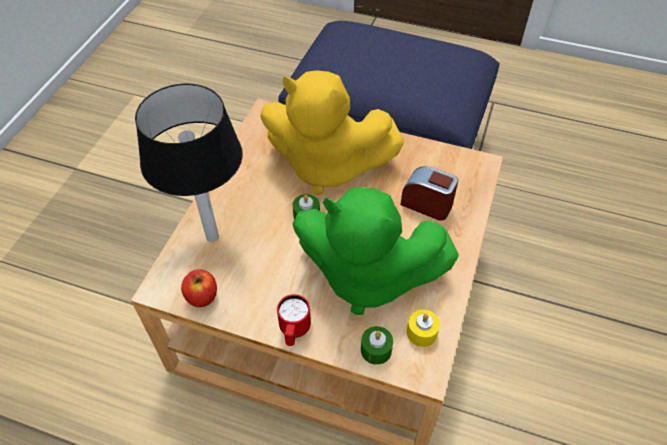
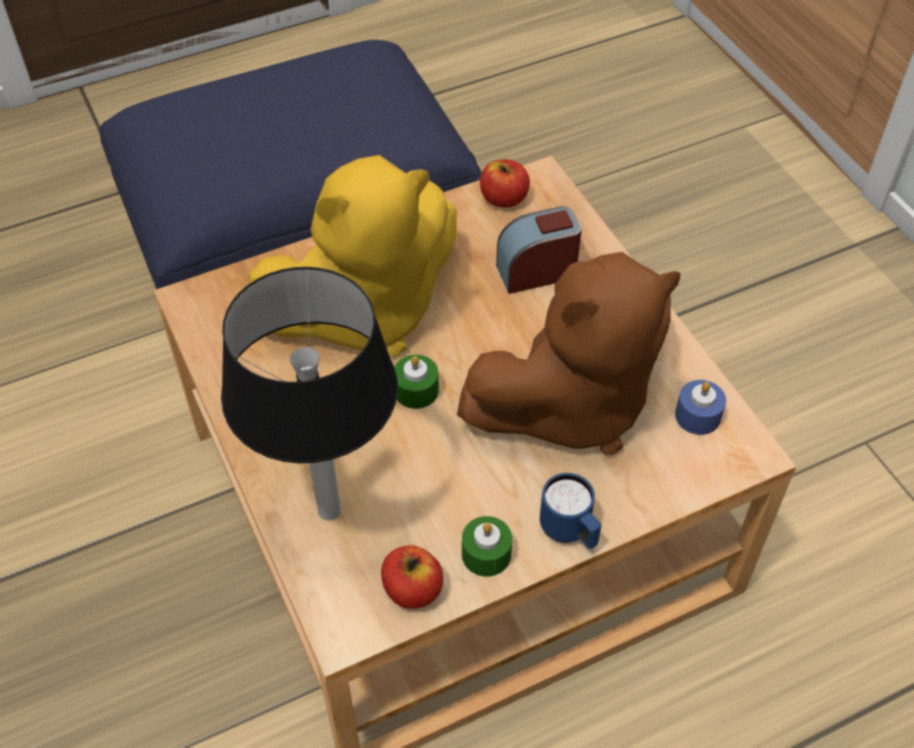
camera: 45 degrees left, 0 degrees up
(294, 331) = (570, 532): red mug -> blue mug
(366, 276) = (570, 404): green plush toy -> brown plush toy
(376, 350) = (676, 473): green candle -> green candle (486, 554)
(421, 332) = (697, 416): yellow candle -> blue candle
(452, 160) = (504, 198): none -> apple

